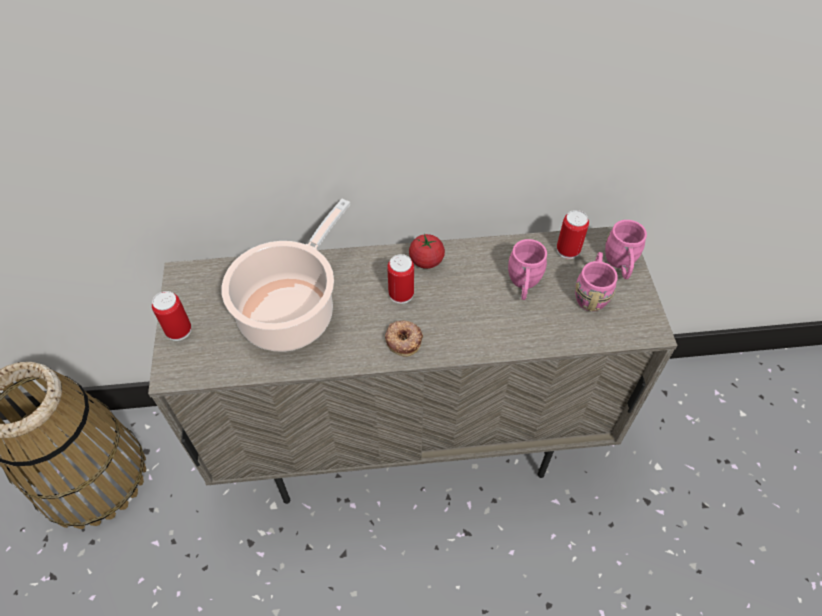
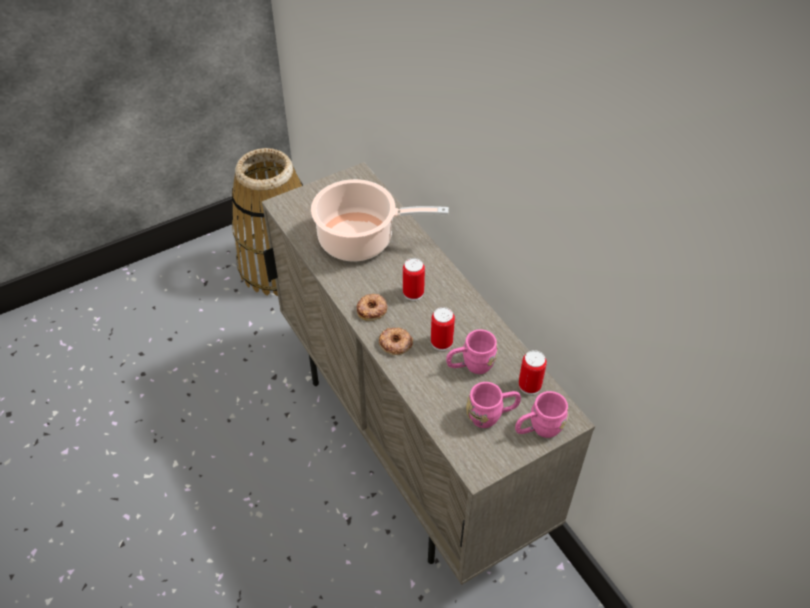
camera: 65 degrees right, 5 degrees down
(178, 330) = (314, 193): can -> can (441, 342)
(426, 260) = (455, 296): tomato -> none
(463, 336) = (395, 343): none -> donut

